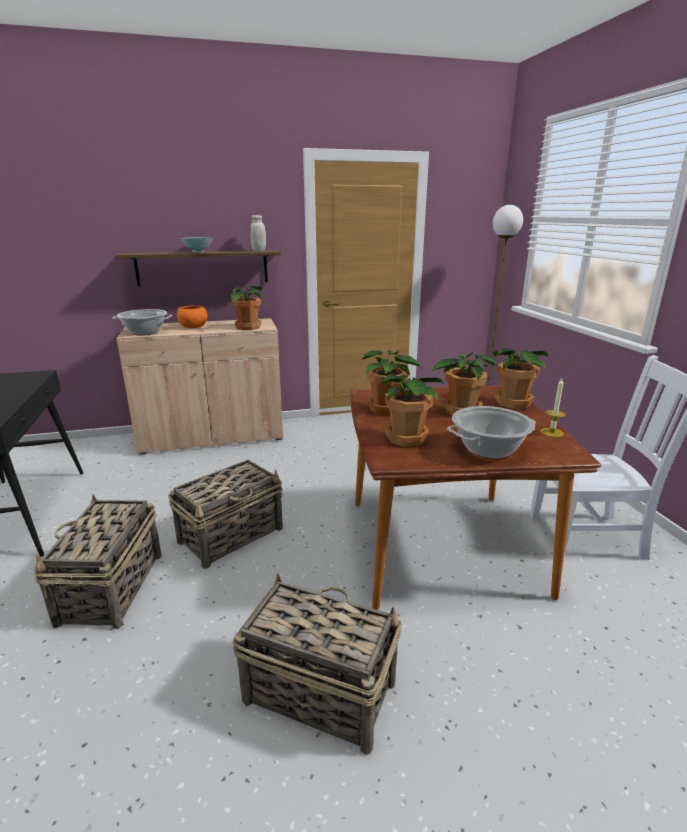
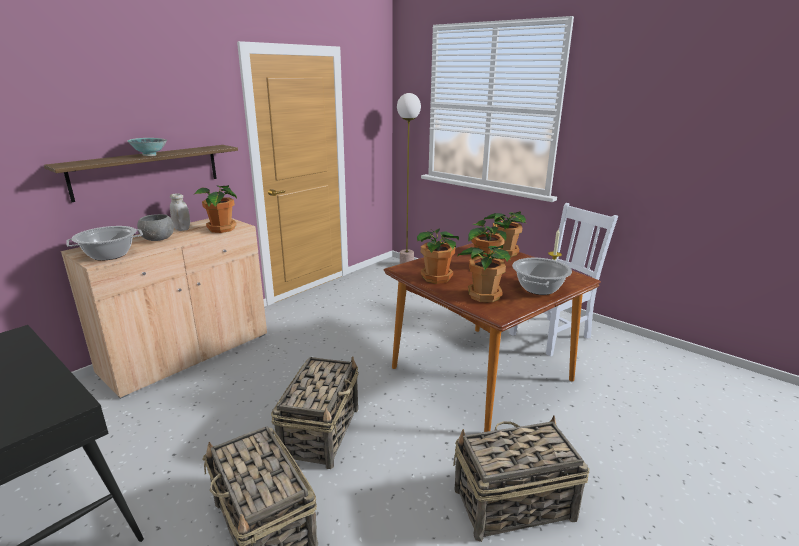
camera: 35 degrees left, 0 degrees up
(193, 327) = (158, 239): orange bowl -> grey bowl
(259, 251) = (211, 148): white jar -> white jar (182, 229)

